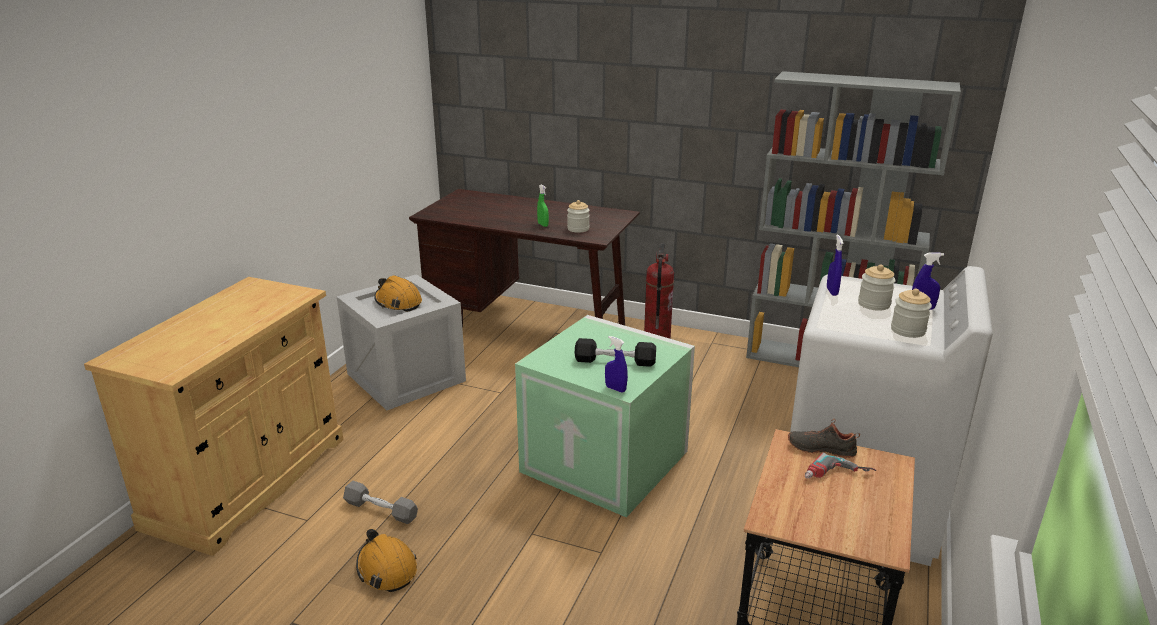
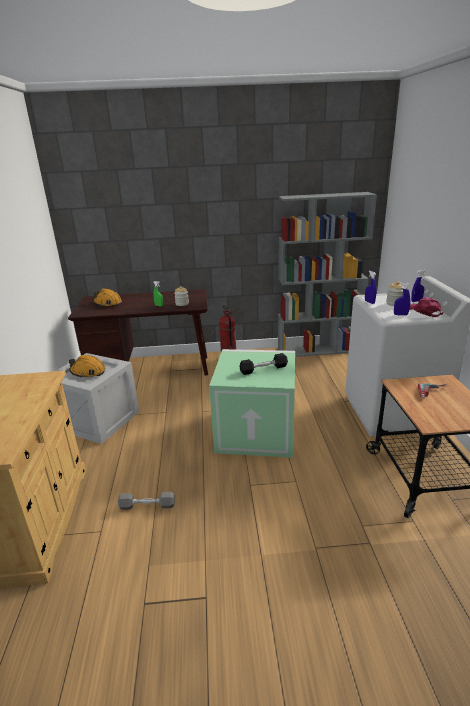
camera: 25 degrees left, 0 degrees up
(386, 569) = (180, 540): orange hard hat -> orange hard hat (108, 303)
(615, 389) = (279, 383): blue spray bottle -> blue spray bottle (400, 315)
(821, 448) = (411, 382): black shoe -> none
(908, 330) = (424, 311): jar -> pink cap

